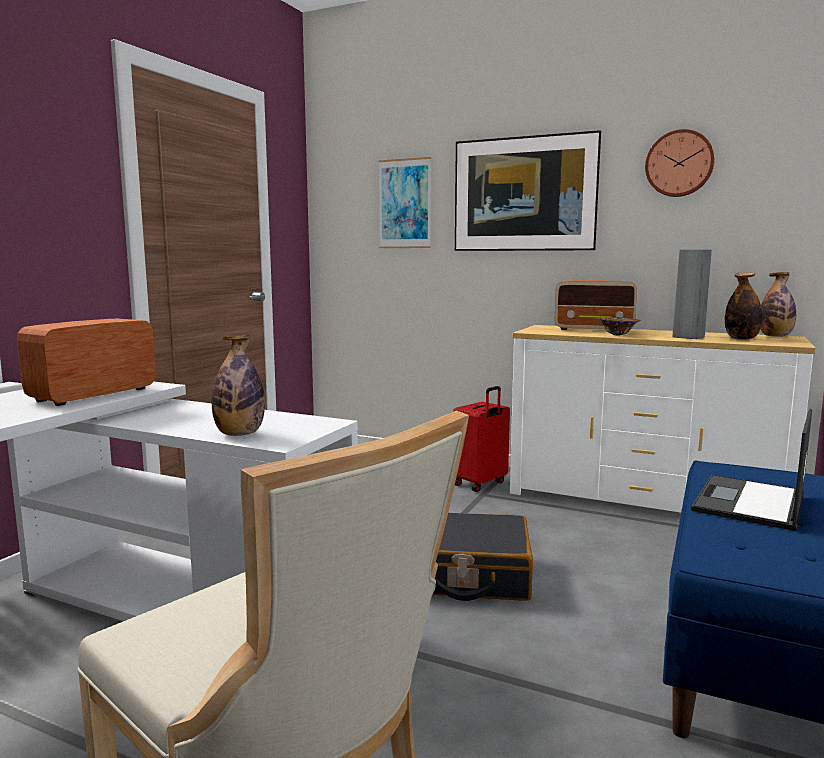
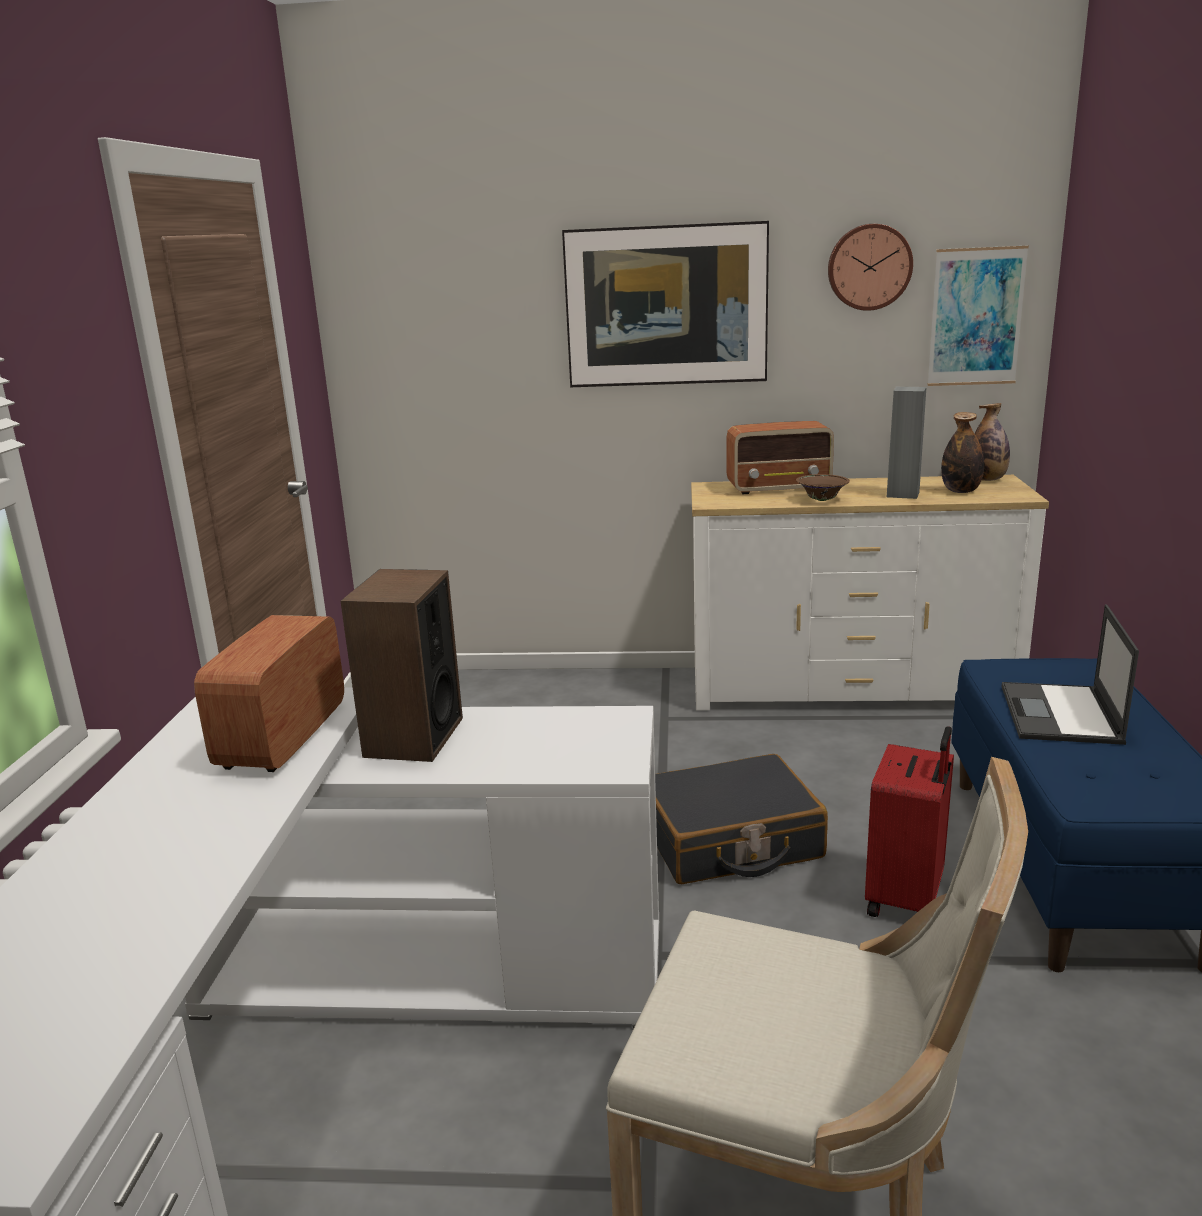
camera: 20 degrees left, 10 degrees up
(181, 413) = (413, 737): none -> speaker
(239, 434) = (550, 763): bottle -> none
(405, 204) = (486, 320): picture -> picture (976, 317)
(480, 484) = (649, 702): red suitcase -> red suitcase (907, 898)

